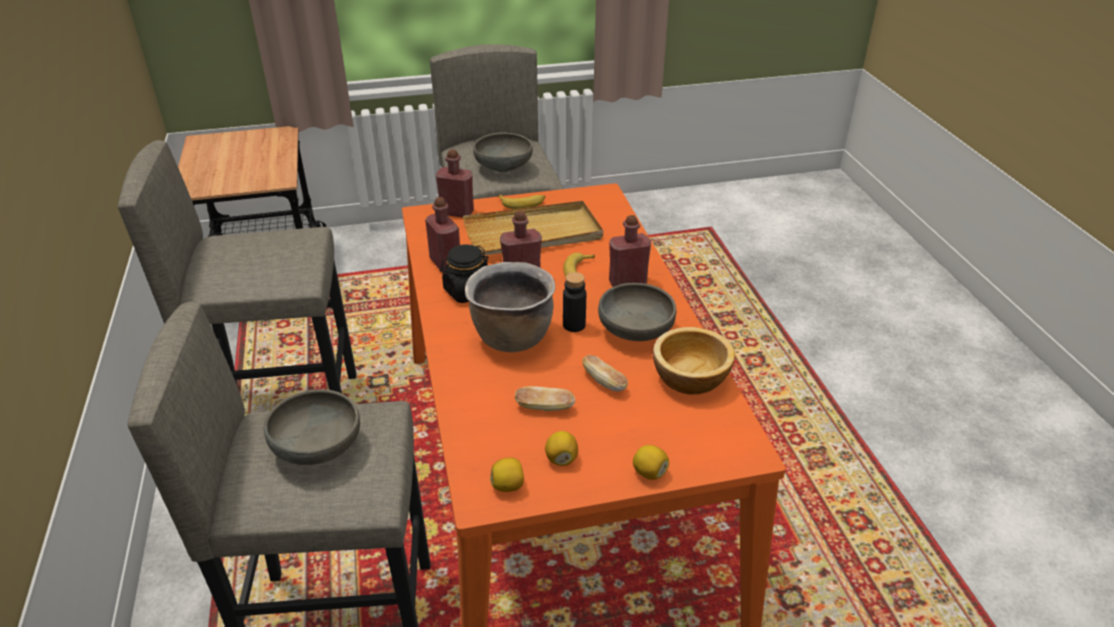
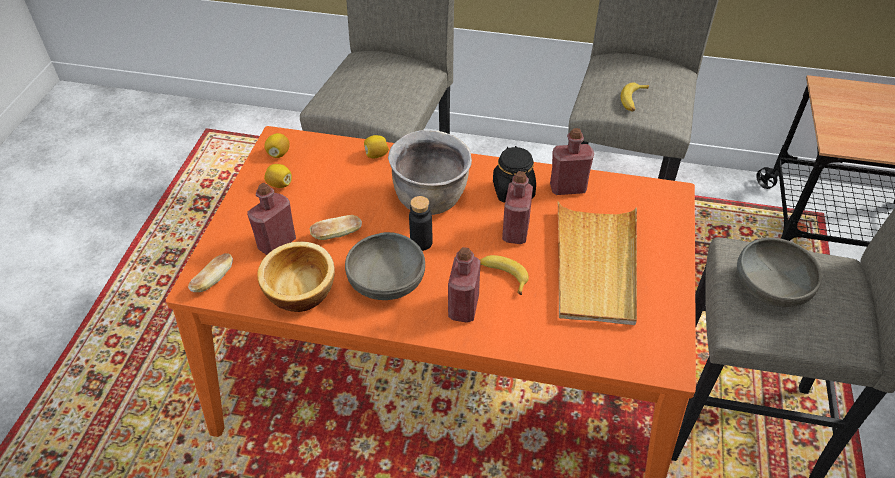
camera: 115 degrees right, 10 degrees up
(317, 446) = (378, 84): grey bowl -> none
(457, 212) = (666, 219): red bottle -> red bottle (277, 243)
(522, 204) = (667, 277): banana -> banana (633, 101)
(544, 408) = (334, 192): bread -> bread (213, 280)
(649, 473) = (229, 223): lemon -> lemon (376, 155)

